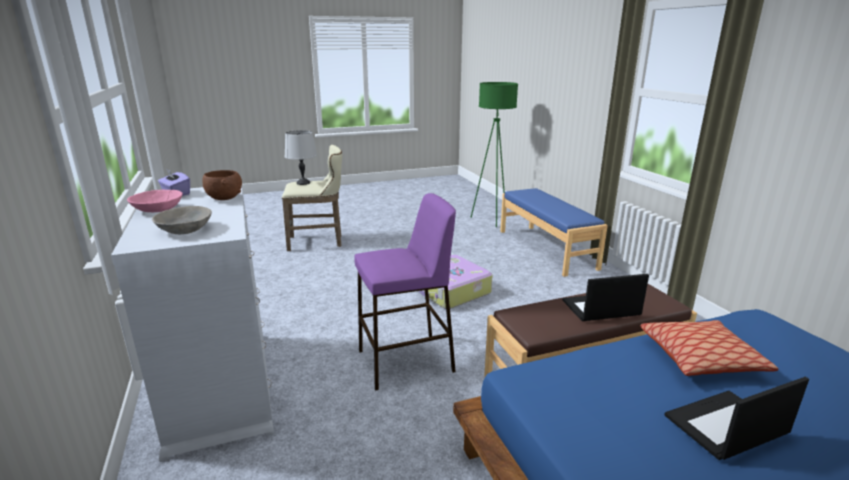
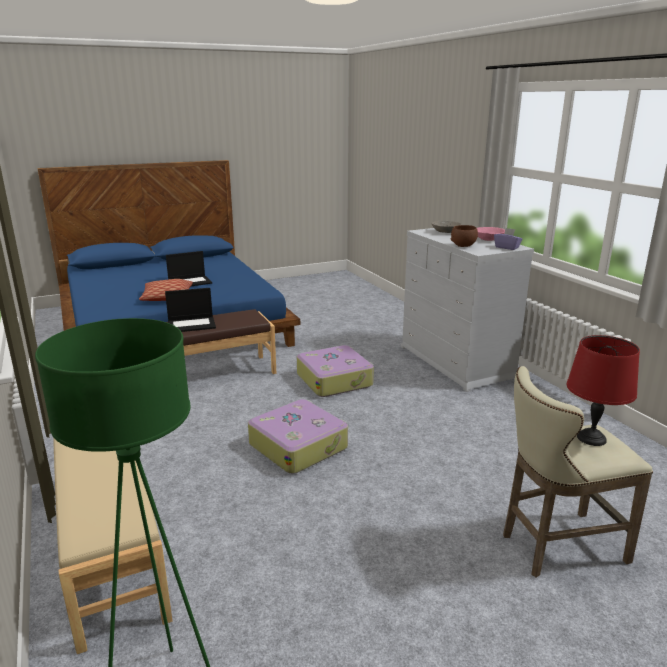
camera: 175 degrees right, 0 degrees up
(303, 183) = (592, 438): grey table lamp -> red table lamp
(406, 361) = (335, 380): purple stool -> suitcase
(546, 249) = (110, 550): blue bench -> beige bench

